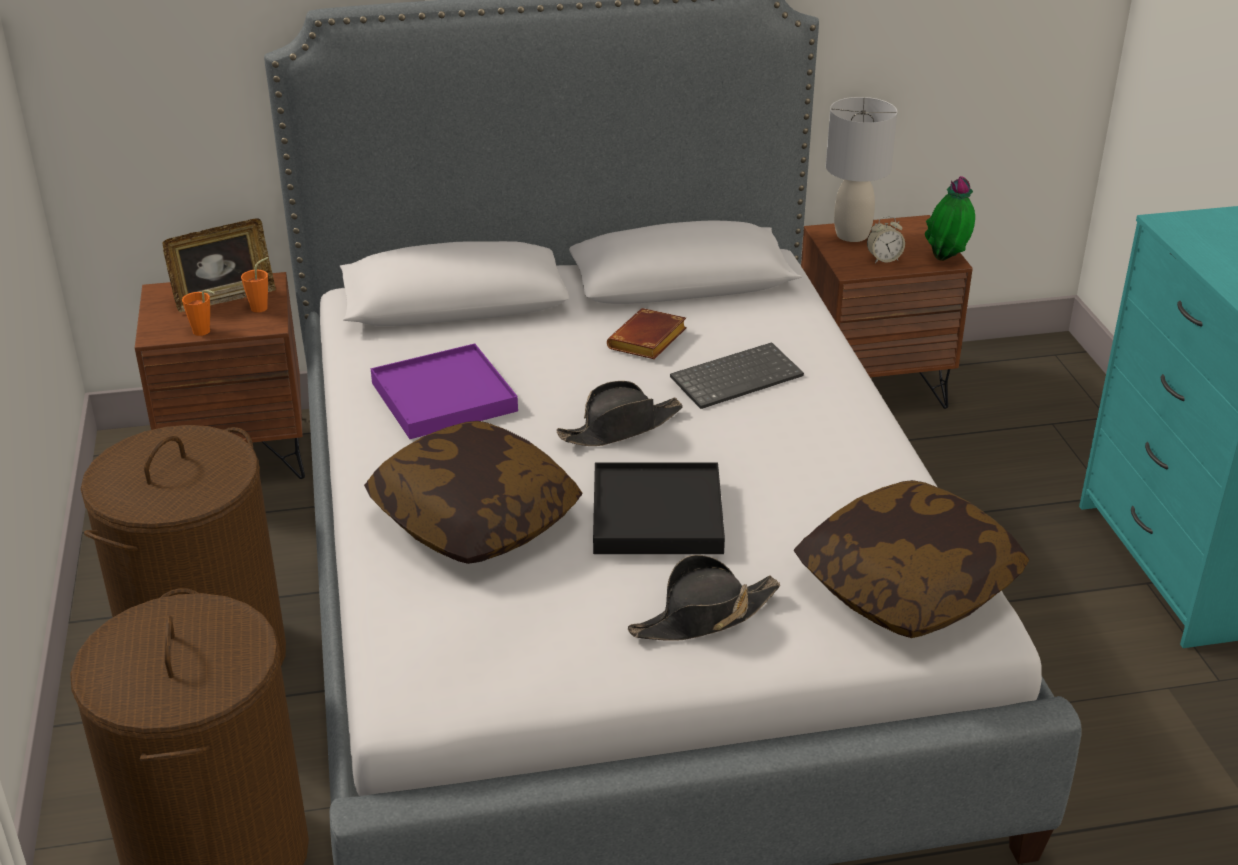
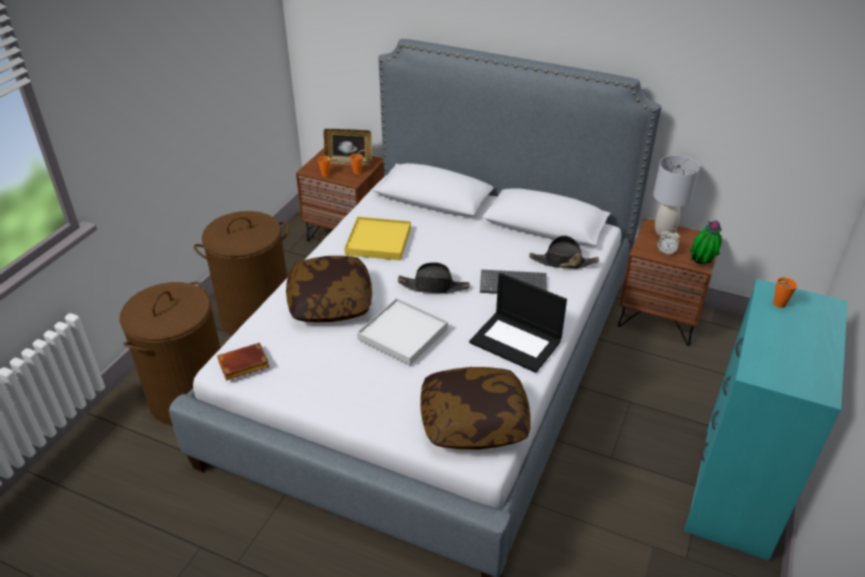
camera: 35 degrees right, 5 degrees up
(444, 397) = (378, 241): purple tray -> yellow tray
(648, 342) = (493, 250): brown book -> brown book (243, 366)
(657, 515) = (403, 334): black tray -> white tray
(704, 617) = (370, 390): black hat -> black hat (562, 262)
(837, 453) = (517, 341): none -> laptop
(1197, 236) = (777, 304): none -> orange cup

